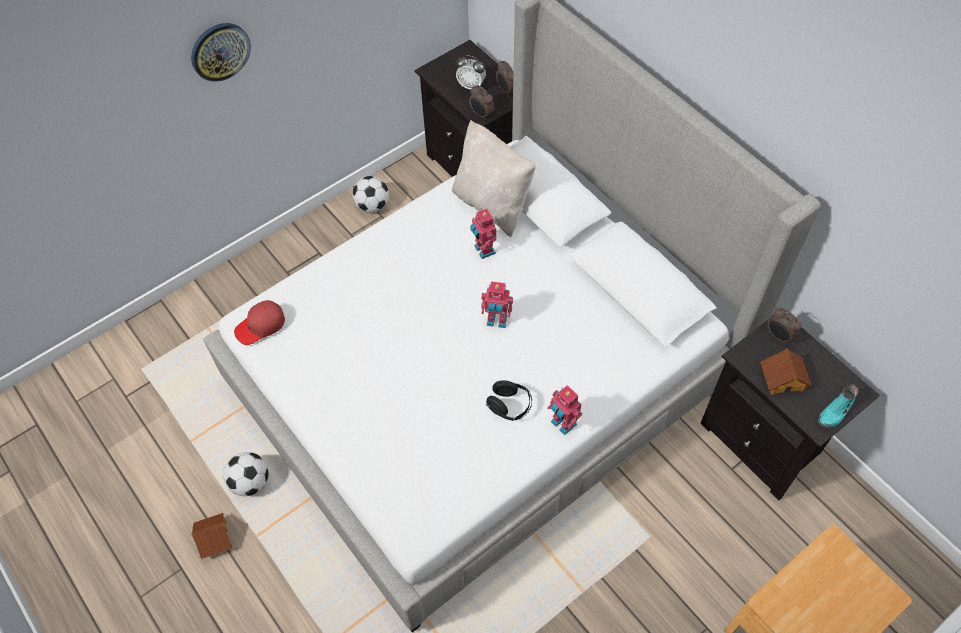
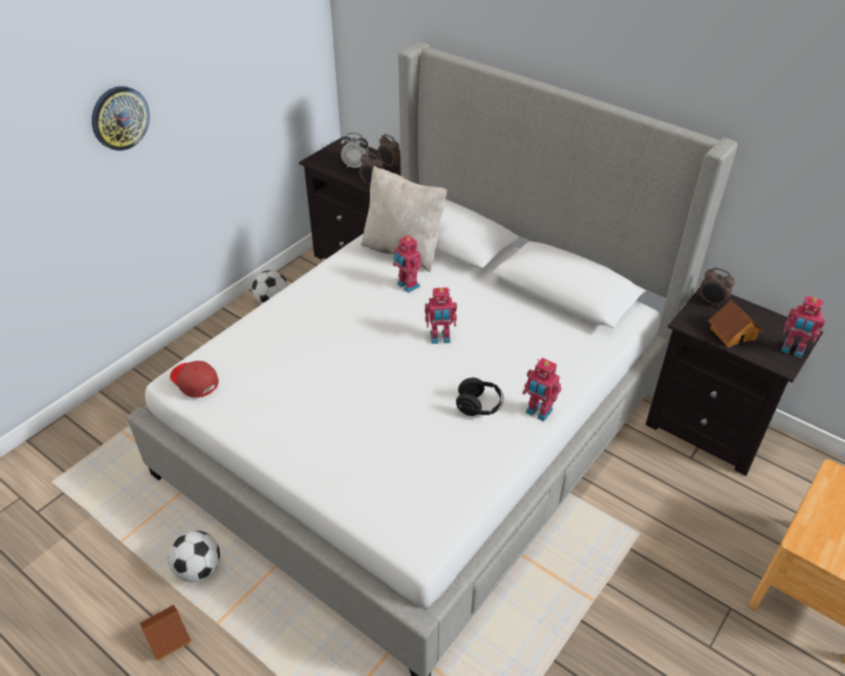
camera: 15 degrees left, 15 degrees down
(261, 326) = (194, 381): red cap -> red cap turned 90 degrees clockwise
(836, 411) = (792, 350): turquoise shoe -> toy robot

